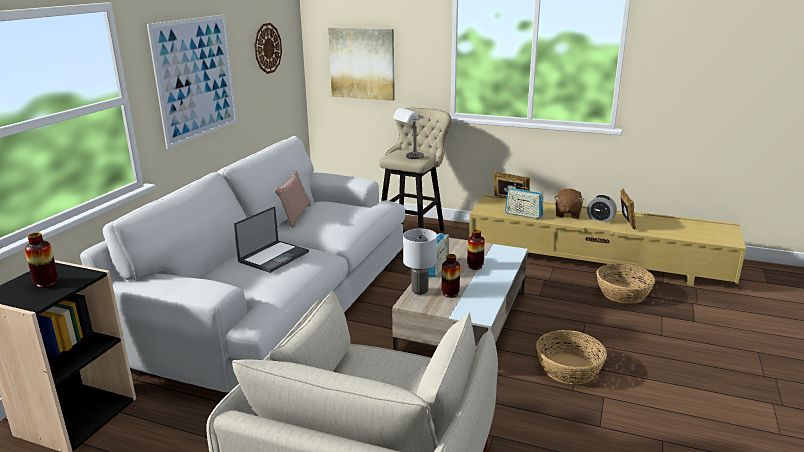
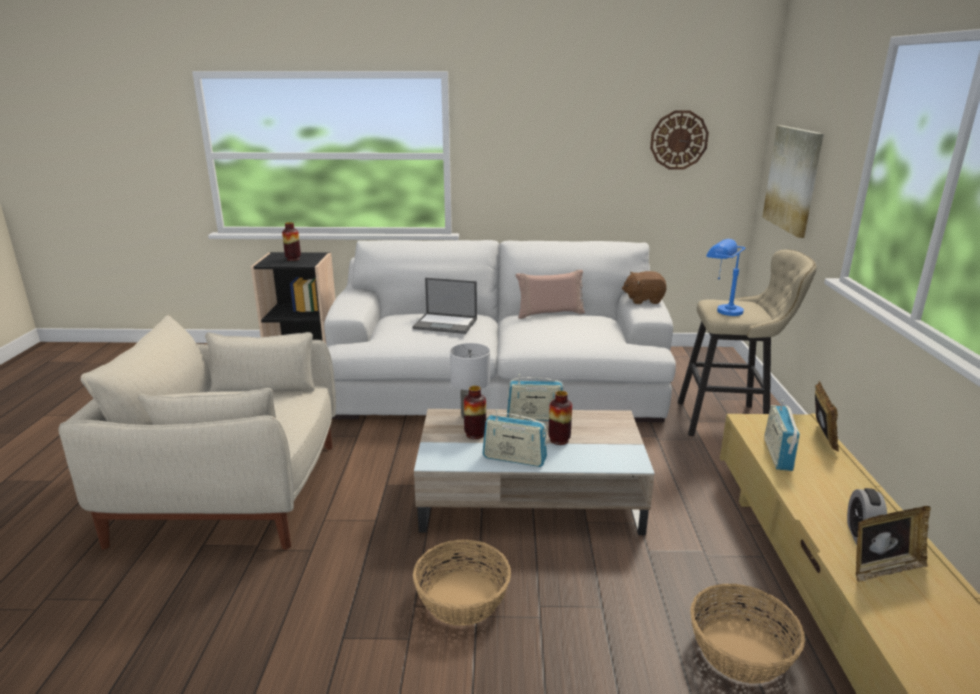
camera: 70 degrees right, 0 degrees up
(196, 78) = (543, 154): picture -> none
(410, 158) = (720, 310): grey table lamp -> blue table lamp
(492, 286) = (514, 458): none -> radio
(567, 214) = (837, 496): brown plush toy -> brown plush toy (643, 300)

